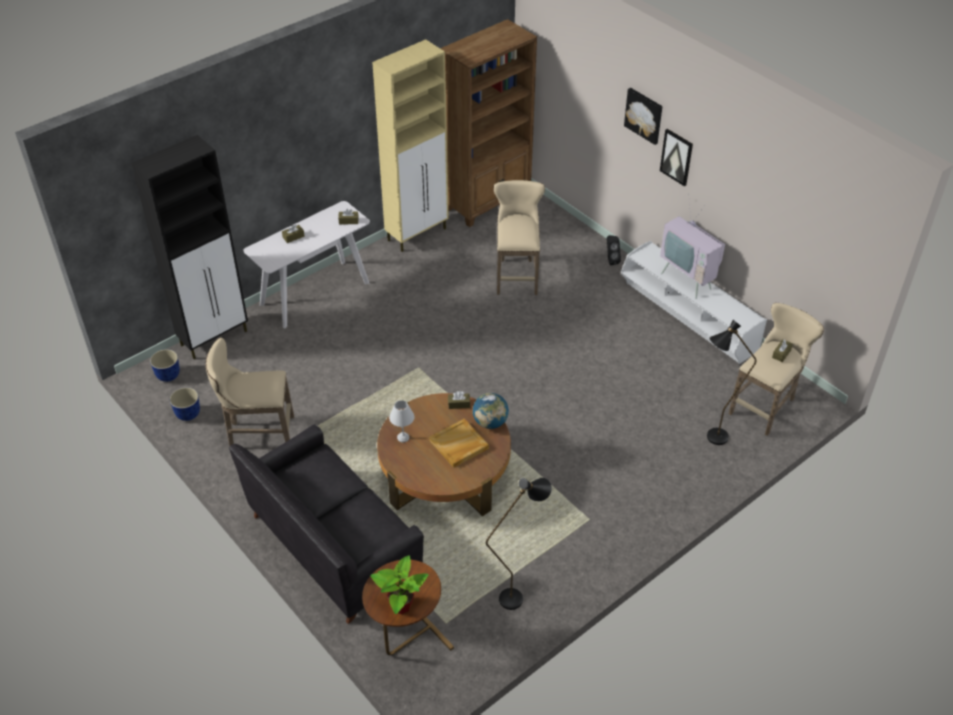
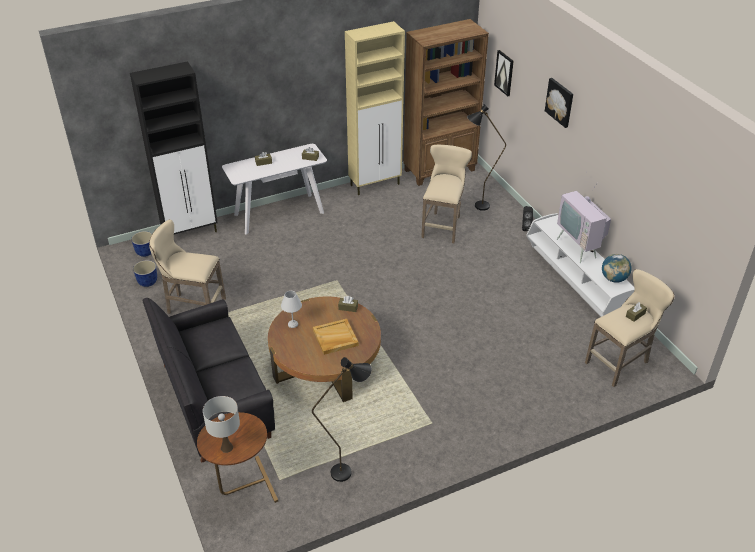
camera: 15 degrees right, 5 degrees down
(401, 605) = (227, 447): potted plant -> white table lamp
(490, 422) = (368, 326): globe -> globe (614, 279)
(676, 157) = (581, 139): picture -> picture (504, 73)
(710, 440) = (561, 381): black floor lamp -> black floor lamp (476, 207)

